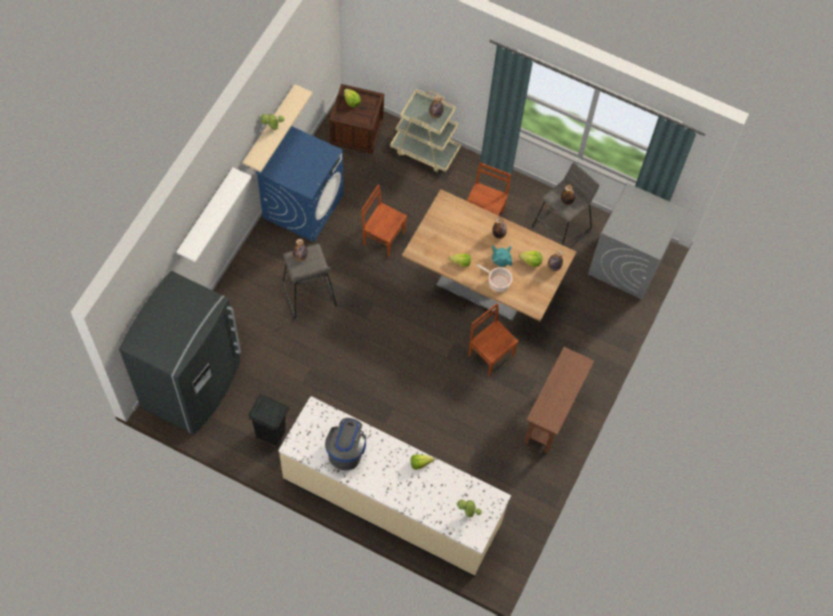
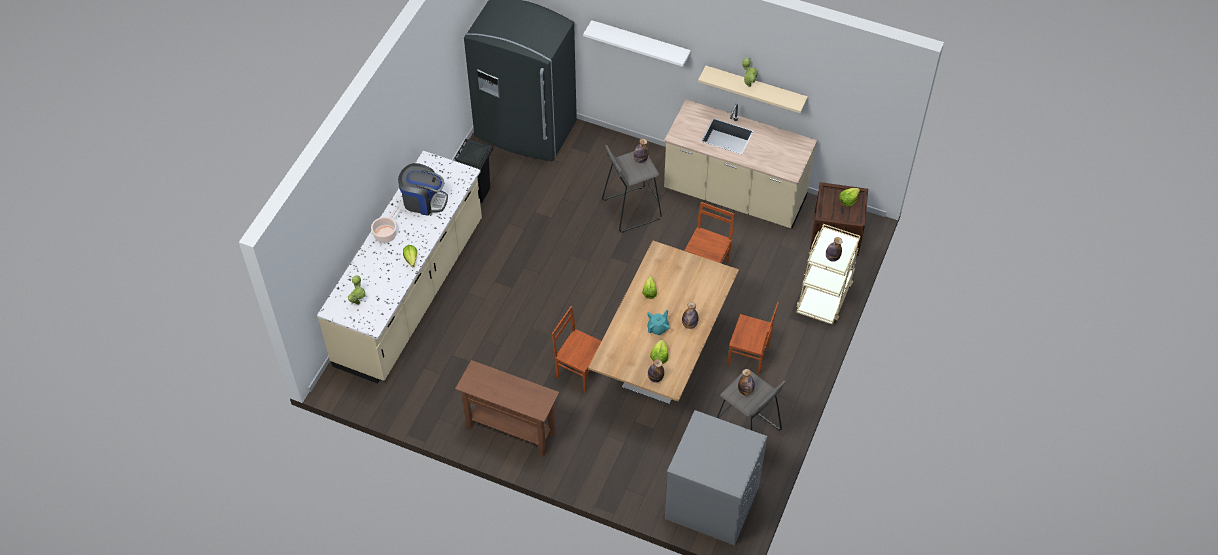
camera: 90 degrees right, 10 degrees down
(303, 205) = (734, 196): blue washing machine -> beige counter
(491, 354) = (579, 370): brown chair -> brown chair turned 105 degrees counterclockwise
(497, 282) = (629, 326): cooking pot -> cooking pot (386, 233)

